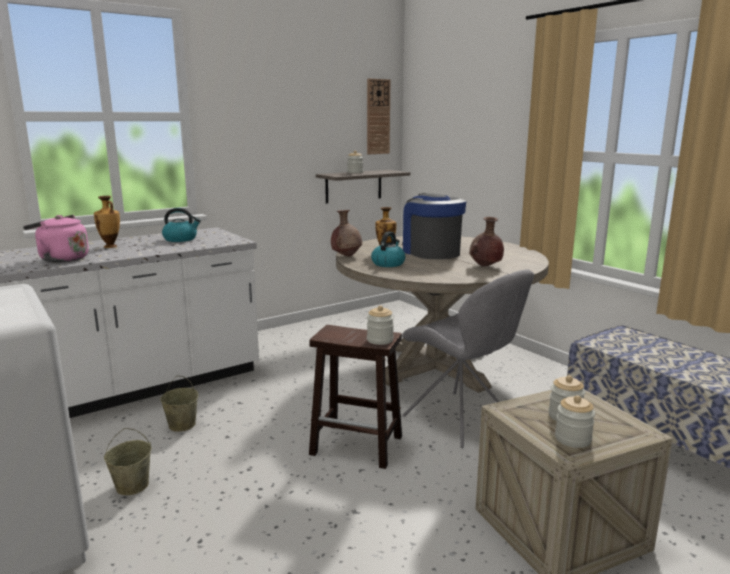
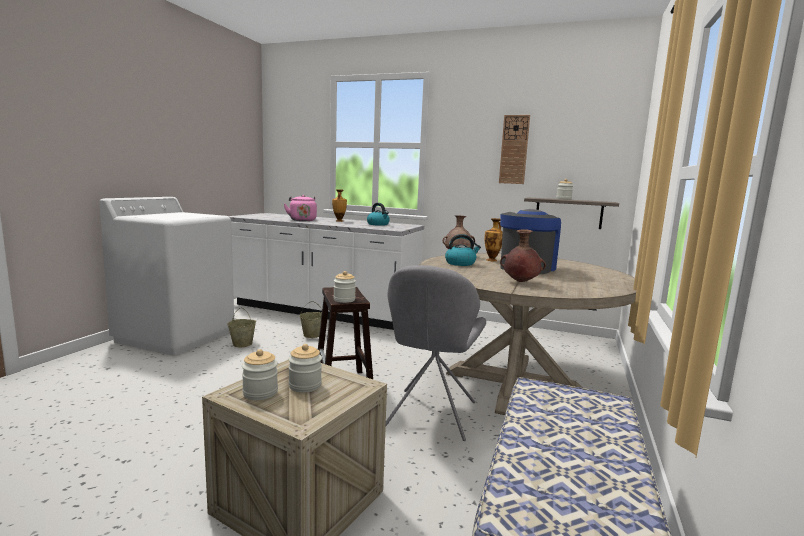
camera: 55 degrees right, 5 degrees down
(378, 117) = (607, 148): wall clock -> wall clock (514, 149)

